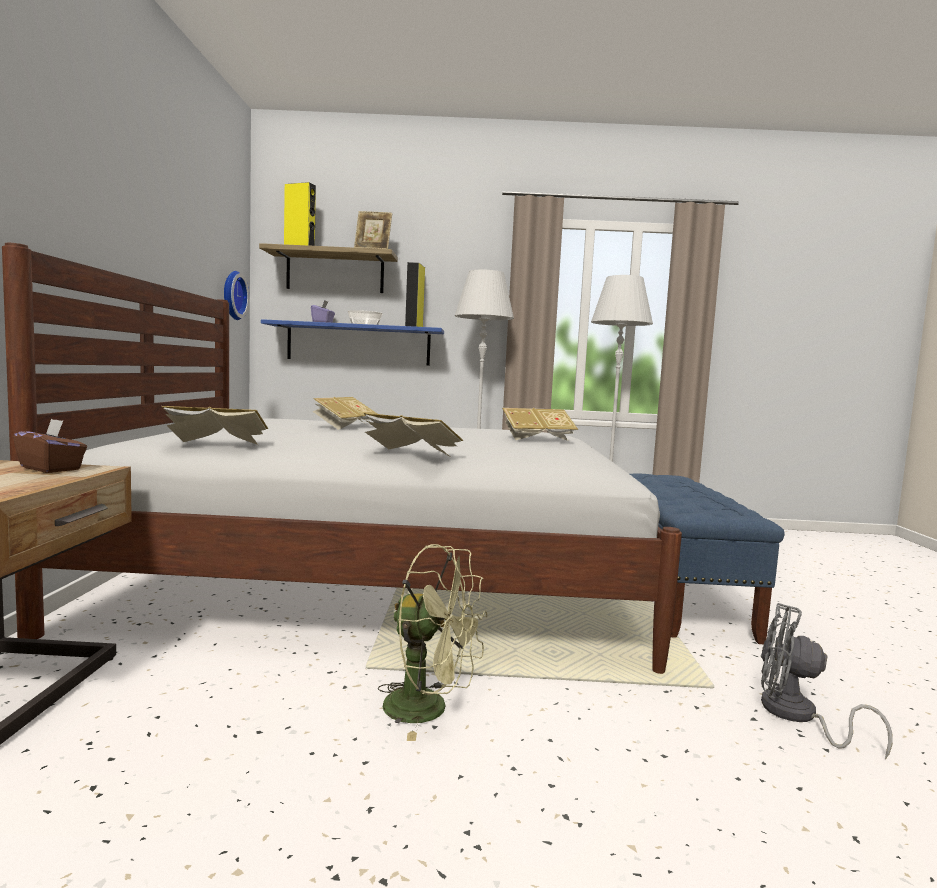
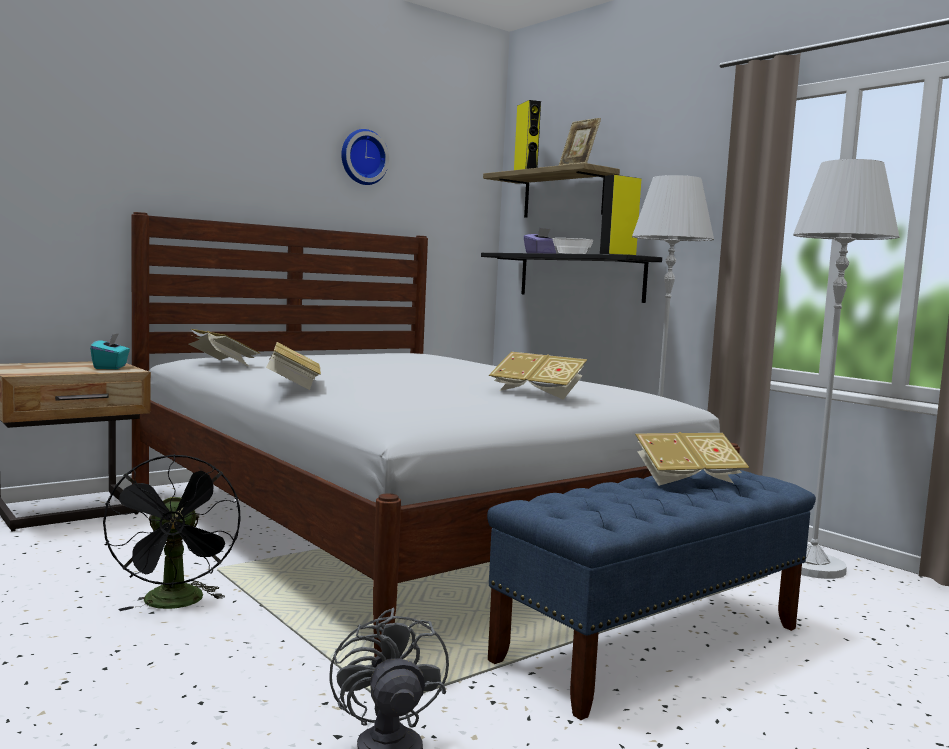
camera: 50 degrees right, 0 degrees up
(51, 468) = (111, 367): brown tissue box -> turquoise tissue box
(232, 295) = (458, 229): wall clock -> wall clock (362, 157)
(345, 427) = (414, 364): book -> book (687, 480)
(358, 344) = (580, 277): blue shelf -> black shelf
(429, 709) = (176, 604): green fan -> black fan

